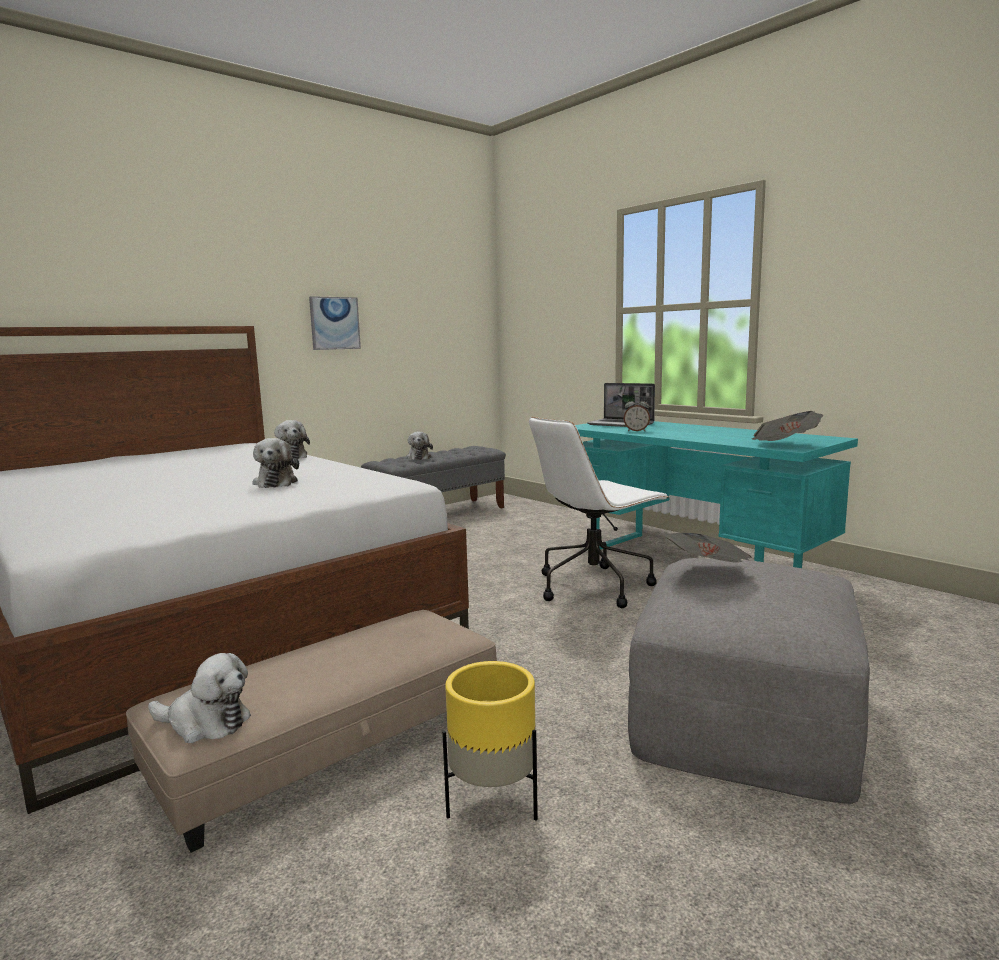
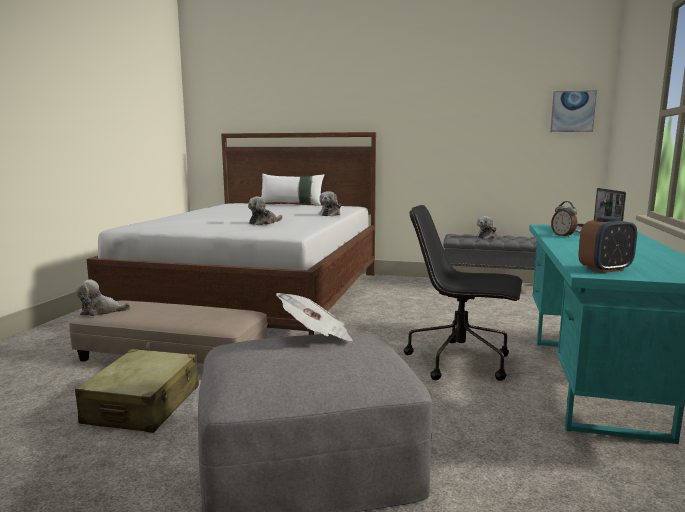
camera: 55 degrees right, 0 degrees up
(131, 456) = (292, 204): none -> white pillow
(205, 723) = (101, 311): plush toy -> plush toy turned 105 degrees clockwise
(334, 323) = (439, 130): picture -> picture (572, 111)
(492, 801) = (143, 405): yellow planter -> beige suitcase
(594, 586) = (461, 361): white office chair -> black office chair
(785, 445) = (605, 269): newspaper -> alarm clock

